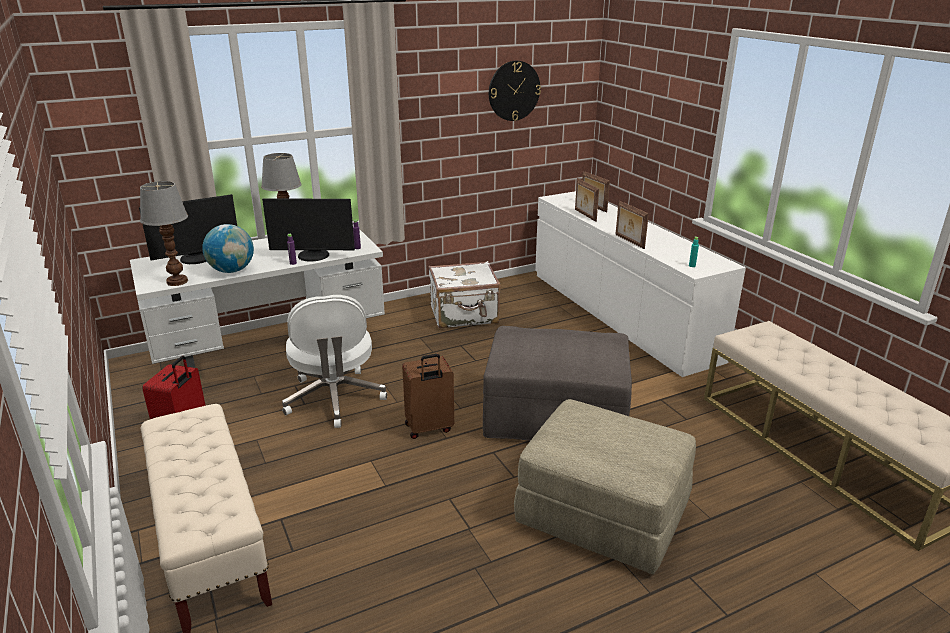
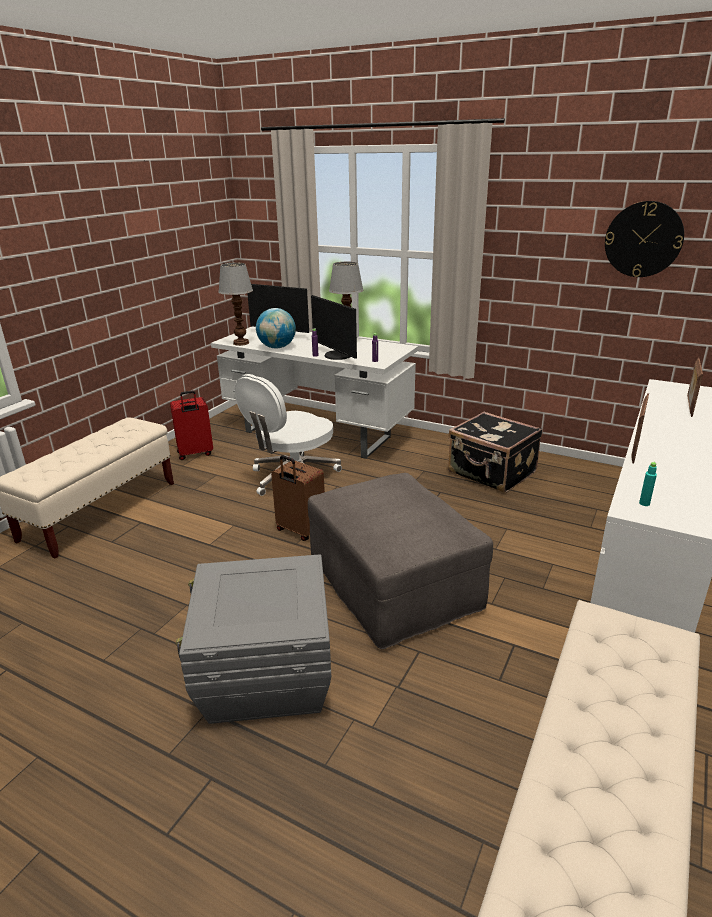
camera: 55 degrees right, 0 degrees up
(464, 315) = (491, 473): white suitcase -> black suitcase
(584, 215) = (654, 410): picture frame -> none
(603, 514) = (265, 676): beige ottoman -> grey storage box

